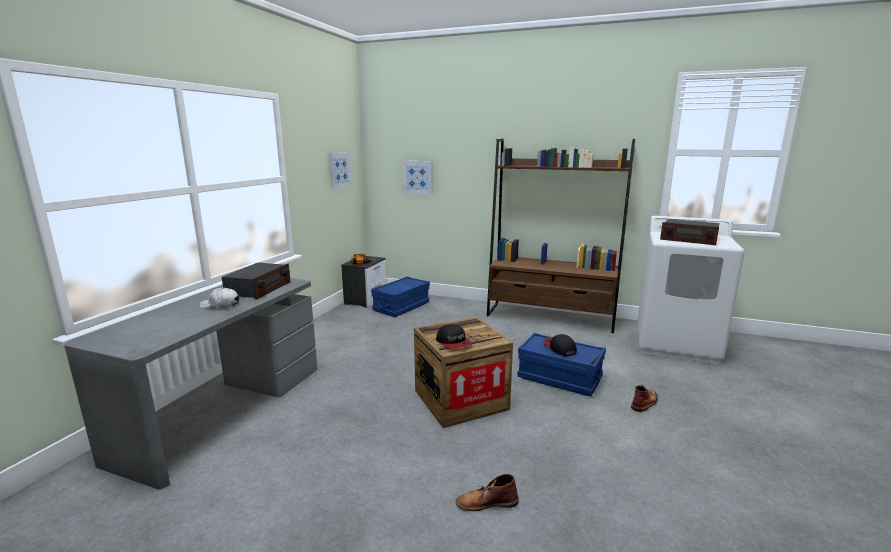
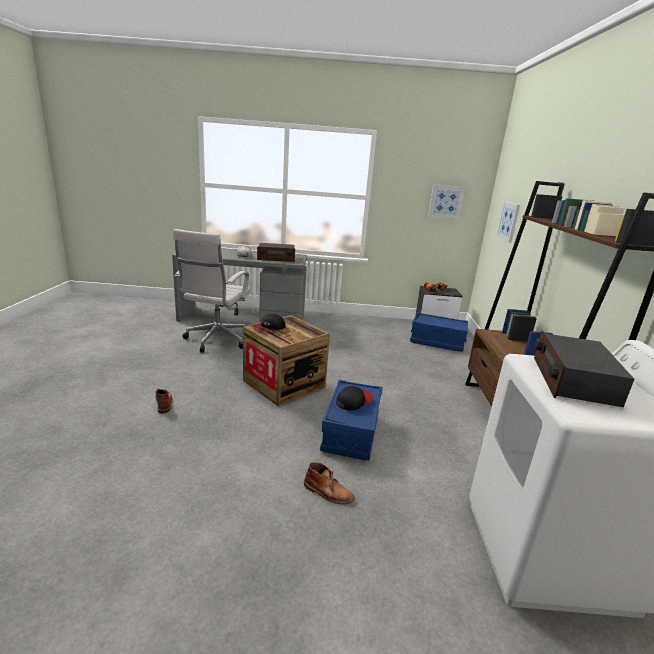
camera: 70 degrees right, 5 degrees up
(300, 443) = (216, 341): none -> white office chair

